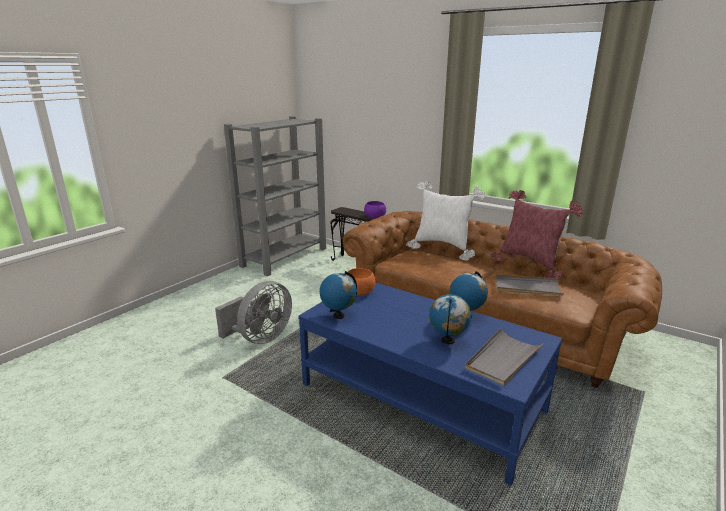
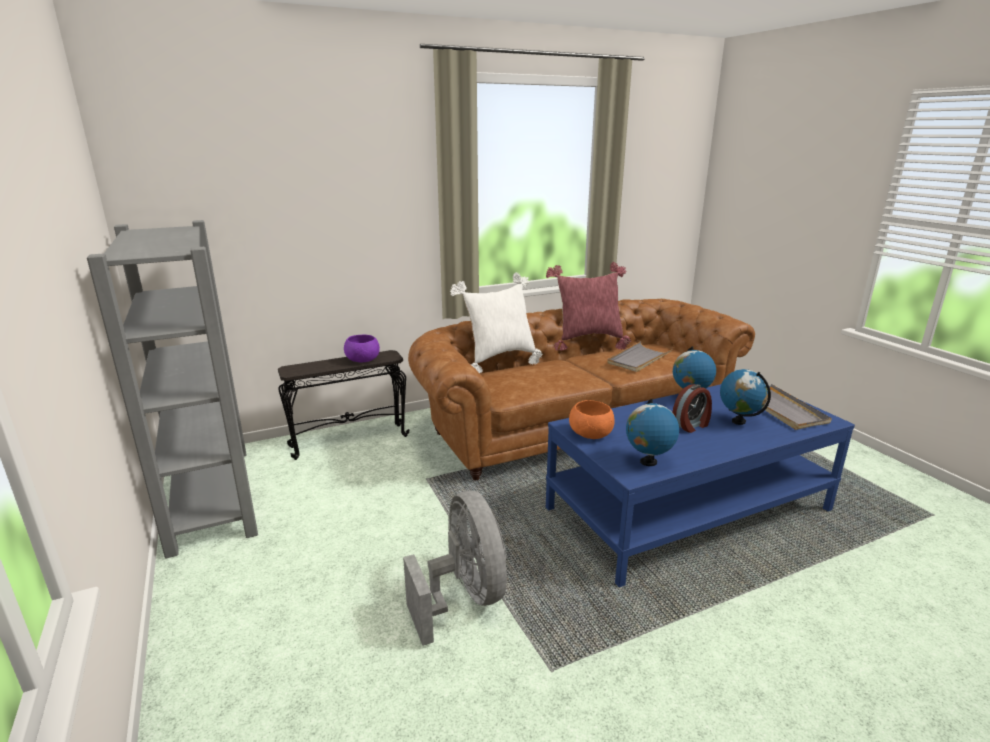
camera: 60 degrees left, 0 degrees up
(414, 322) = (691, 425): none -> alarm clock

